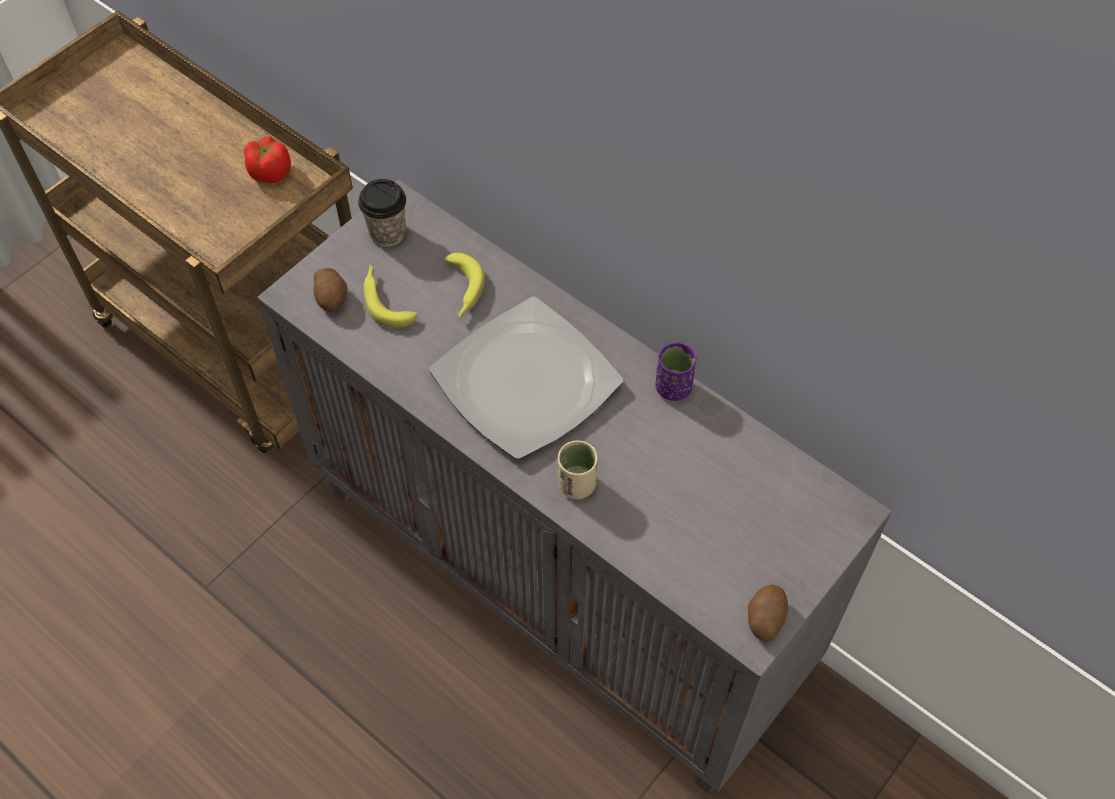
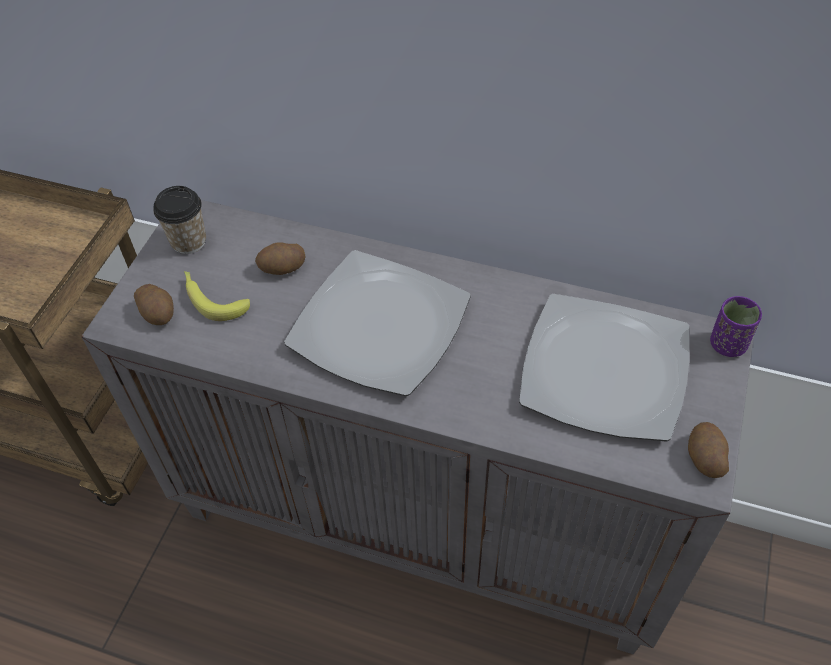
camera: 20 degrees left, 5 degrees down
(270, 172) = (48, 229): tomato -> none
(462, 291) = (282, 268): banana -> potato
(576, 484) = (471, 400): beige cup -> none
(673, 387) = (514, 288): purple cup -> purple cup (727, 344)
(718, 501) = (606, 370): none -> plate

